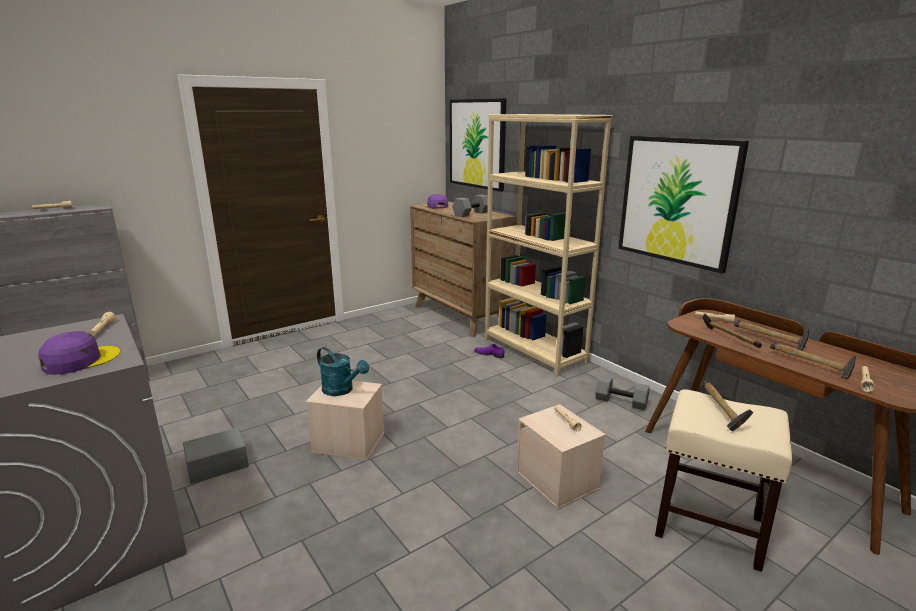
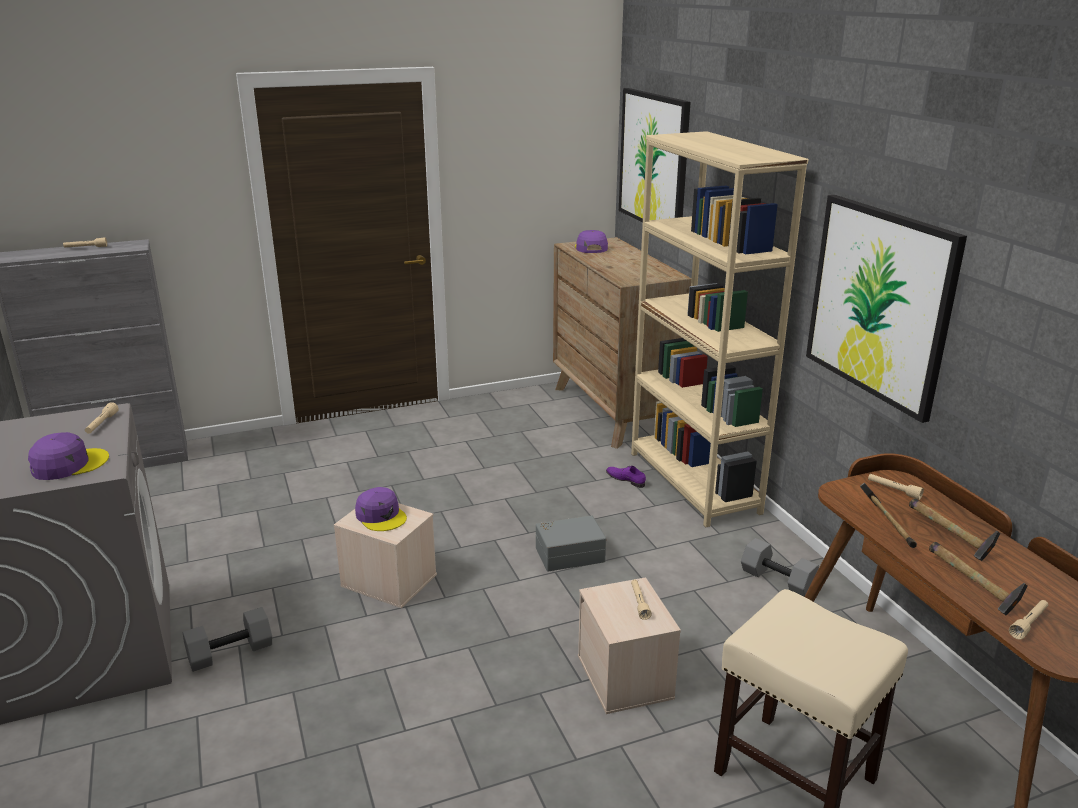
camera: 15 degrees right, 5 degrees up
(217, 464) = (232, 583): grey storage box -> grey storage box (569, 553)
(342, 390) = (381, 516): turquoise watering can -> purple cap
(471, 214) = (630, 268): grey dumbbell -> grey dumbbell (231, 651)
(721, 411) = (811, 629): hammer -> none

